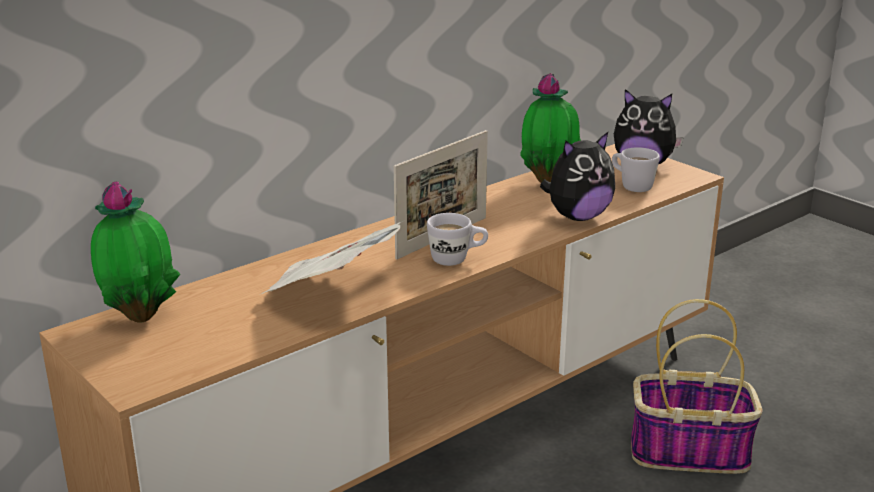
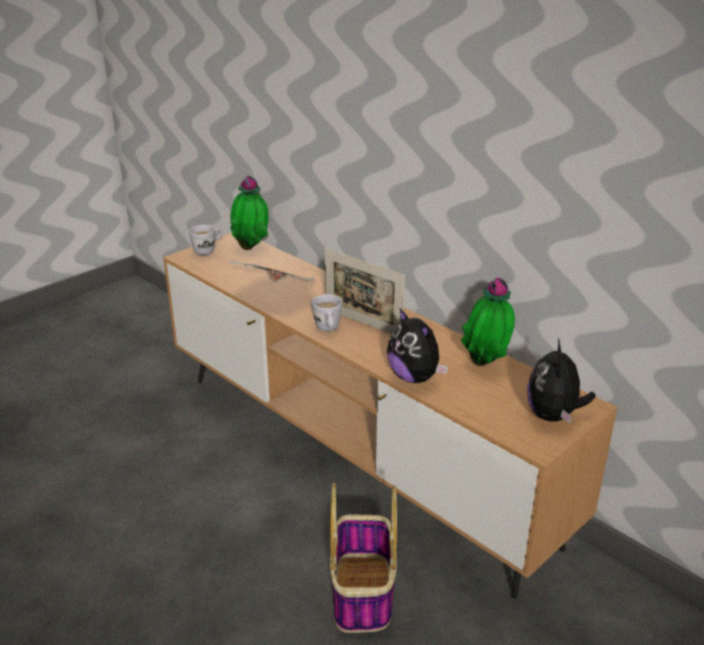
camera: 85 degrees right, 5 degrees up
(631, 186) = (494, 407): white mug -> white mug (208, 250)

